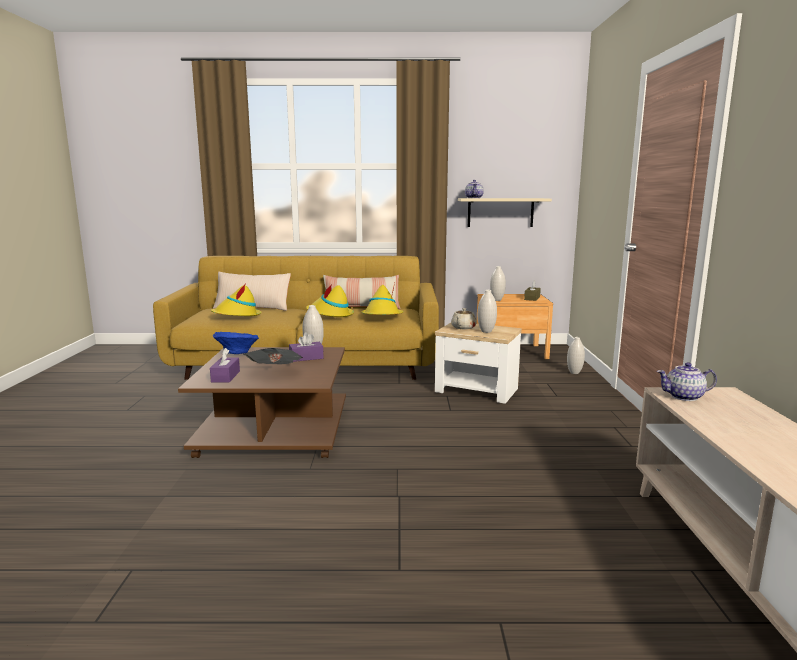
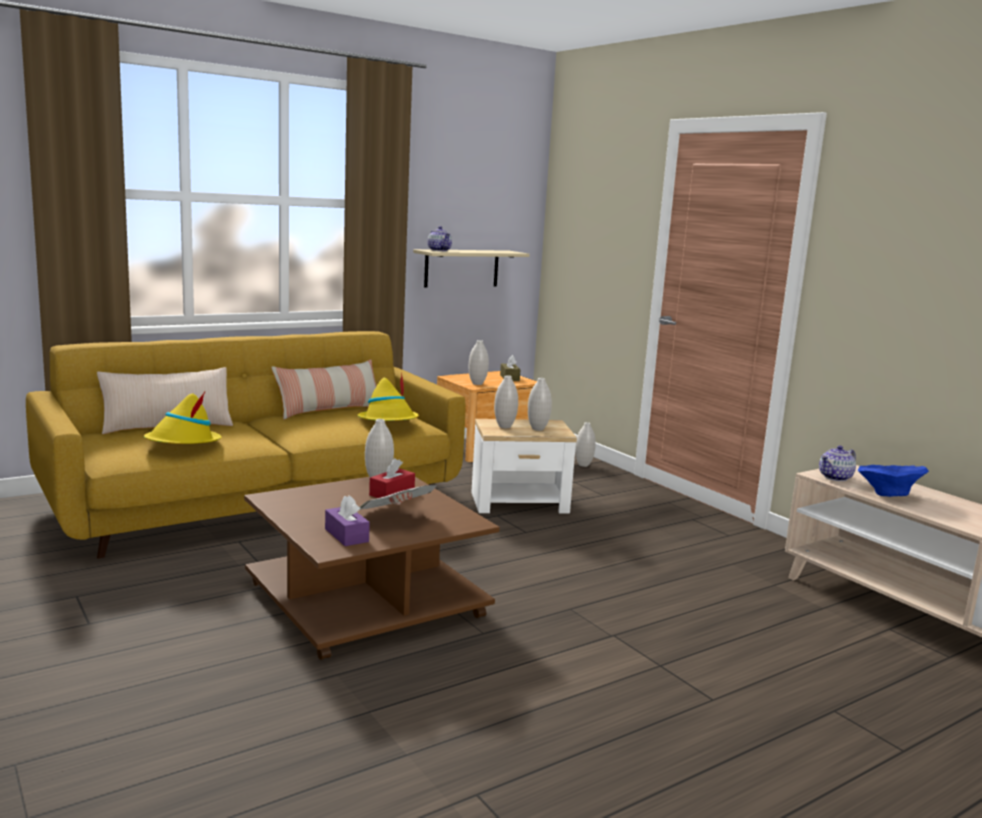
camera: 35 degrees left, 0 degrees up
(237, 353) = (288, 501): blue bowl -> blue bowl (888, 495)
(306, 358) = (392, 493): purple tissue box -> red tissue box
(330, 314) = (316, 426): yellow hat -> none
(463, 327) = (504, 427): beige teapot -> white vase

